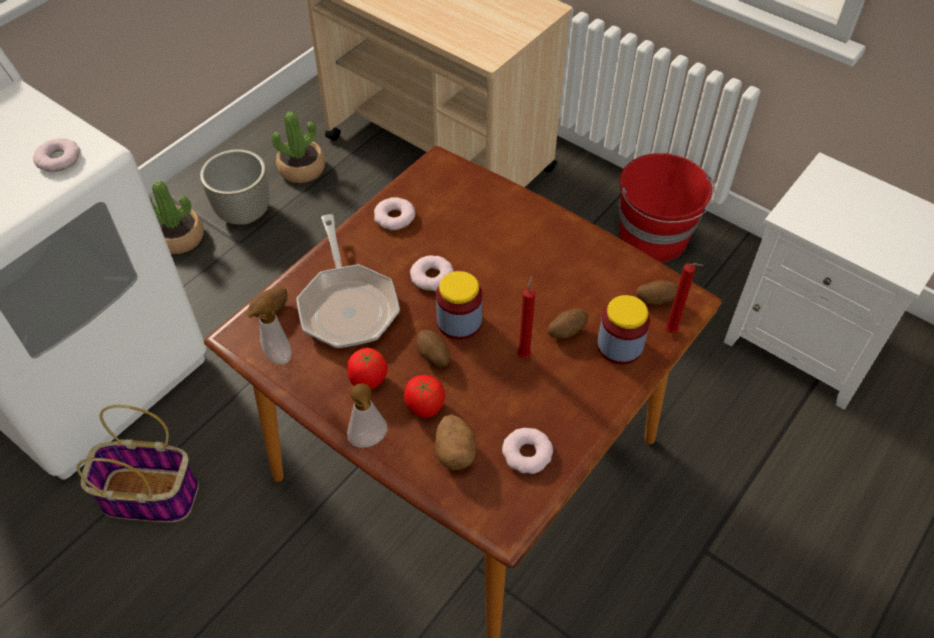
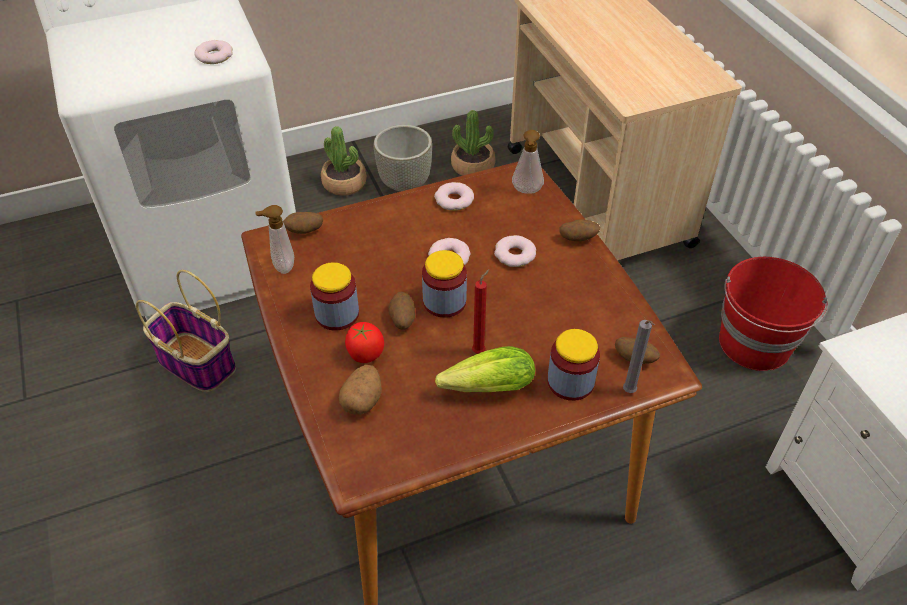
camera: 30 degrees right, 5 degrees down
(347, 305) = (365, 251): frying pan -> none
(368, 380) = (337, 314): tomato -> jar
(369, 442) = (302, 361): soap dispenser -> soap dispenser (527, 192)
(527, 454) = (420, 431): donut -> donut (515, 255)
(552, 387) = (483, 388): none -> lettuce
(566, 331) = (531, 349): potato -> potato (578, 239)
(672, 332) = (630, 393): red candle -> grey candle

